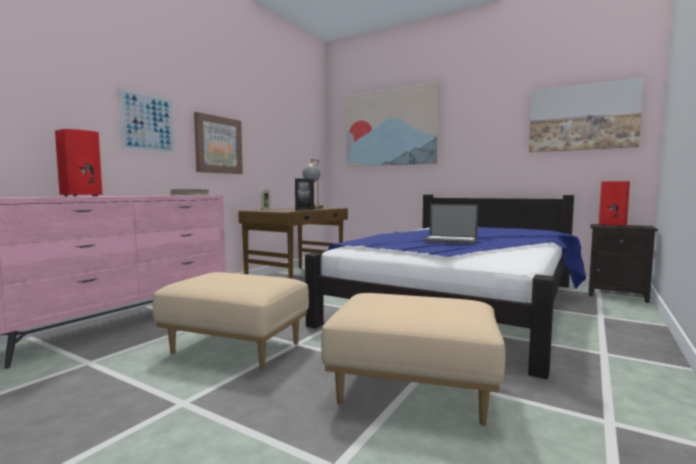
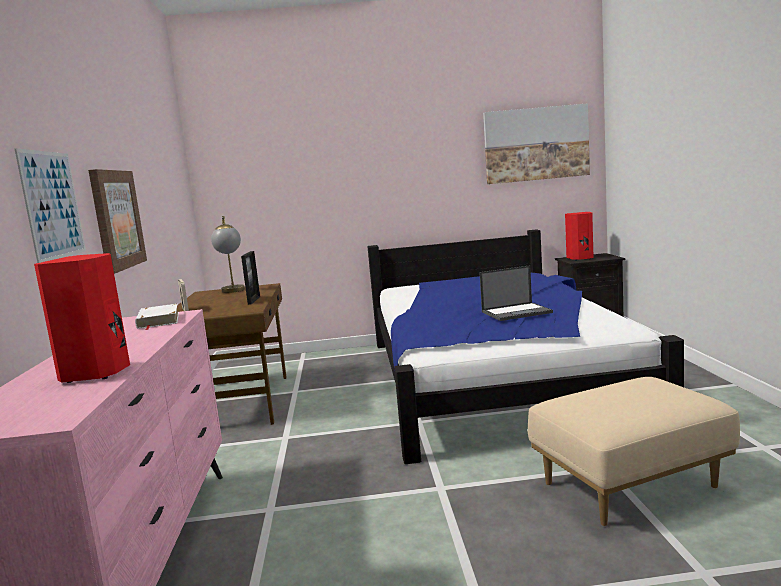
camera: 35 degrees left, 5 degrees up
(235, 349) = (390, 525): beige ottoman -> none
(390, 127) = (301, 156): picture -> none

